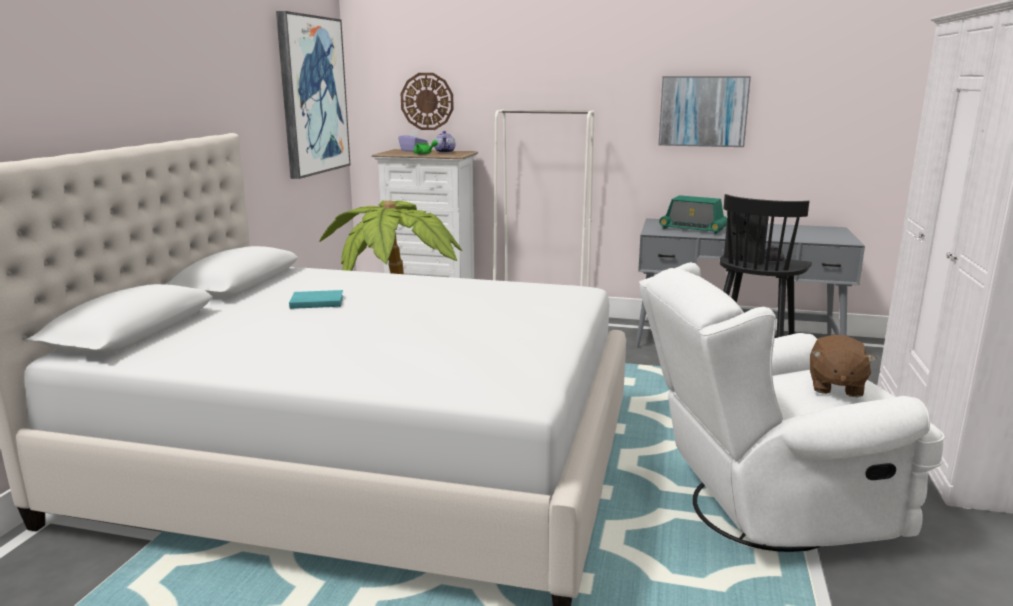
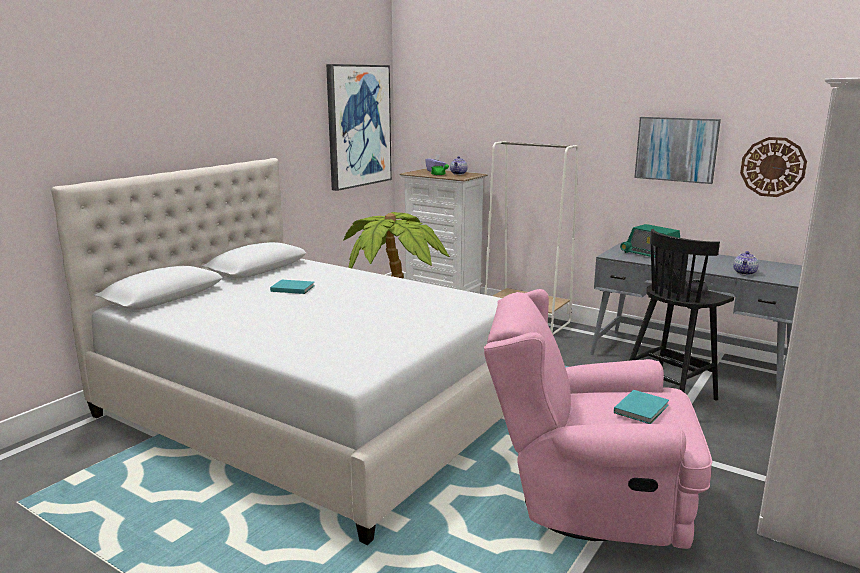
camera: 20 degrees right, 0 degrees up
(427, 101) = (451, 131): wall clock -> wall clock (773, 167)
(766, 510) = (586, 504): white armchair -> pink armchair
(801, 238) = (745, 273): none -> teapot
(835, 387) = (642, 408): brown plush toy -> turquoise book

